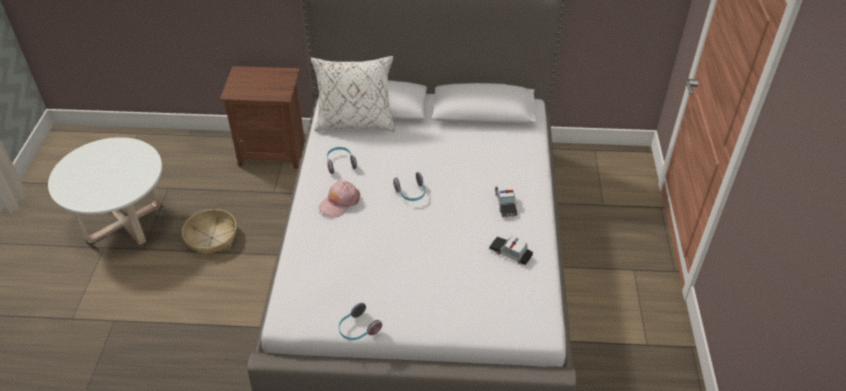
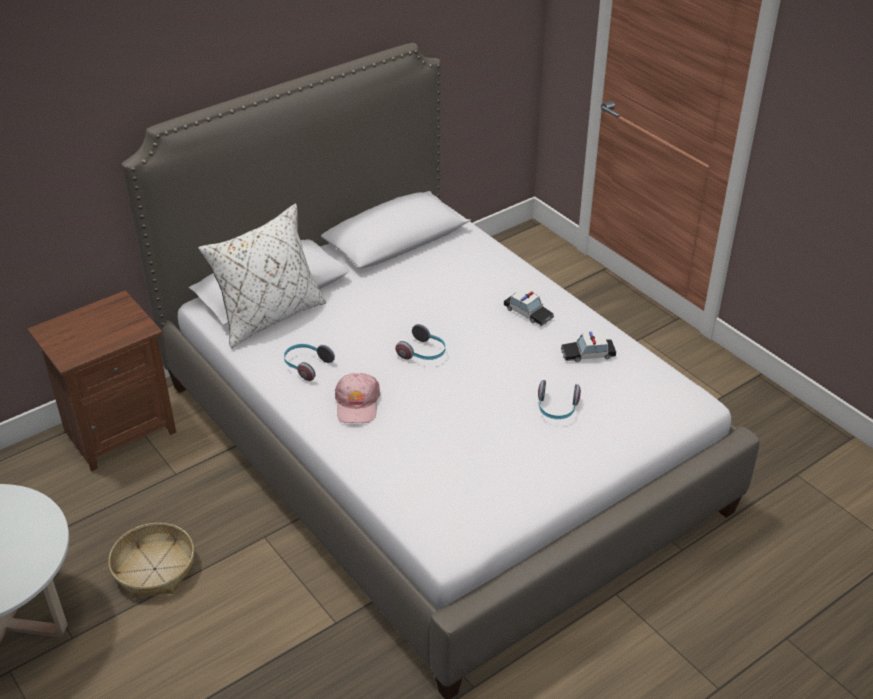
camera: 40 degrees left, 5 degrees down
(358, 329) = (535, 509): headphones -> headphones (557, 409)

